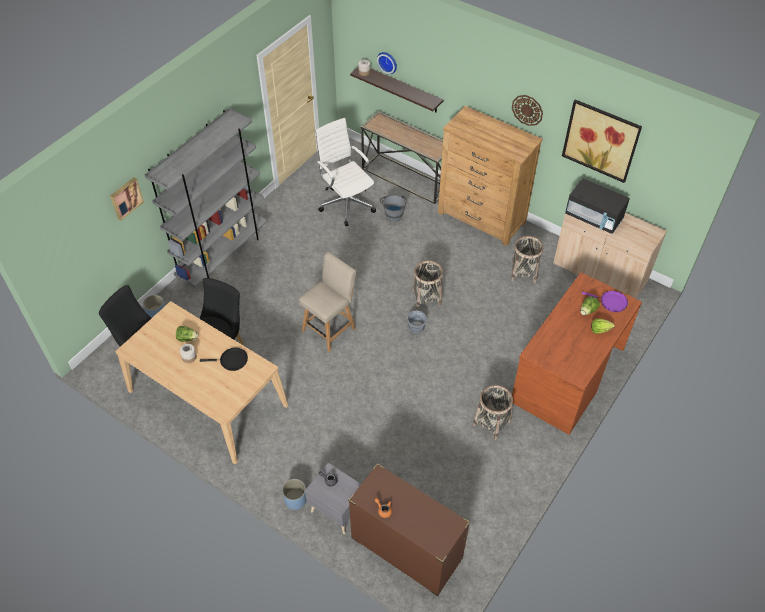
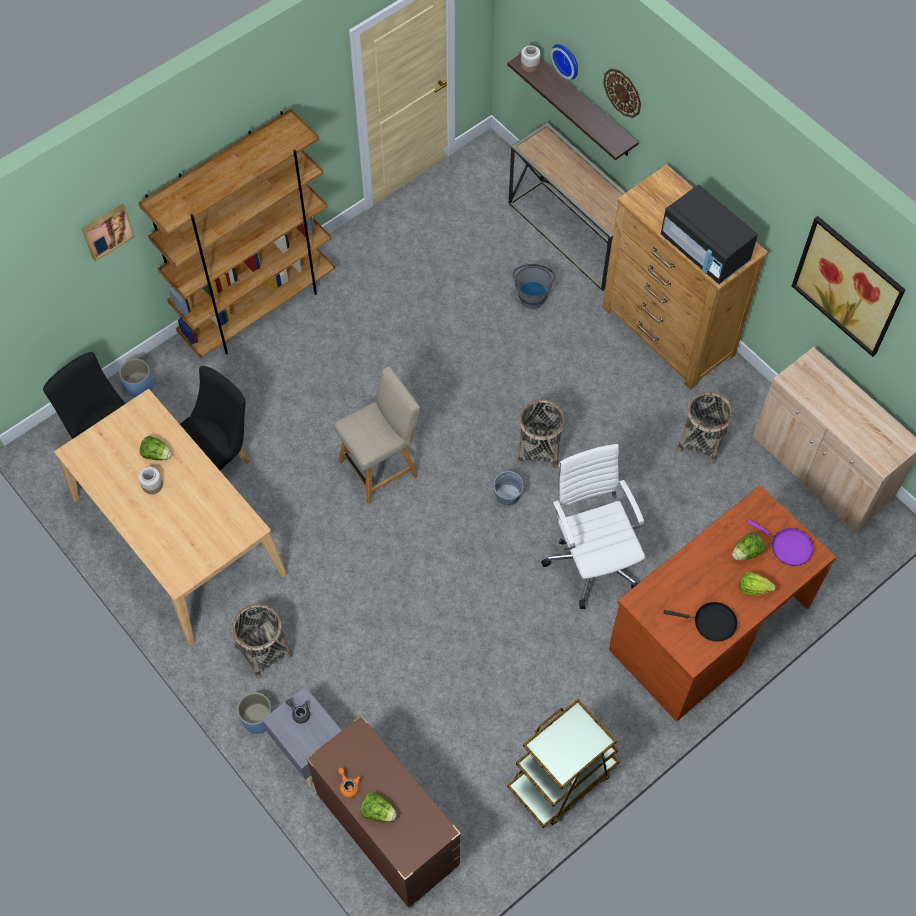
camera: 15 degrees right, 10 degrees up
(223, 255) = (258, 308): grey bookcase -> brown bookcase
(232, 360) = (209, 504): black frying pan -> black frying pan (711, 623)
(346, 203) = (466, 260): white office chair -> white office chair (592, 559)
(409, 522) = (378, 811): none -> lettuce
(491, 422) = (569, 673): basket -> basket (264, 651)
(509, 487) = (562, 778): none -> brown cart
(527, 110) = (752, 203): wall clock -> wall clock (622, 92)
(594, 217) = (816, 395): black microwave -> black microwave (704, 250)

